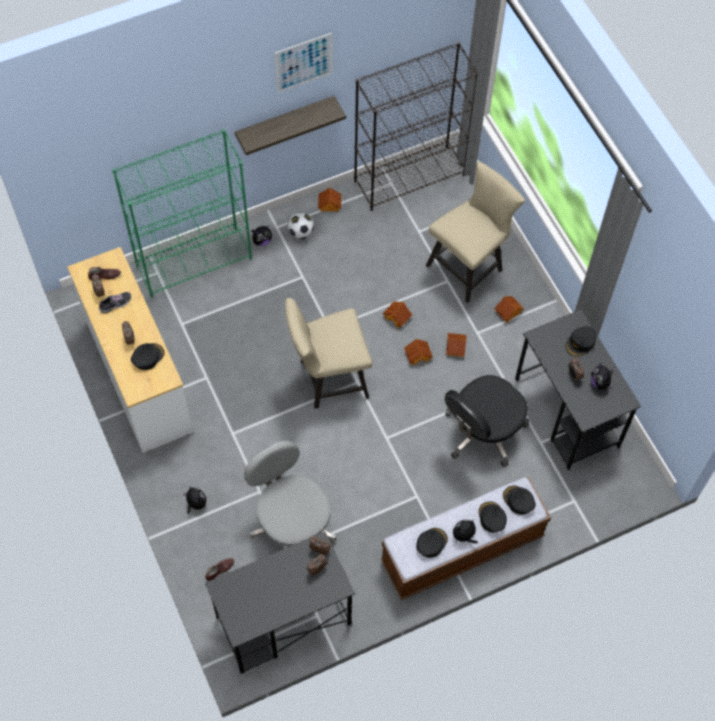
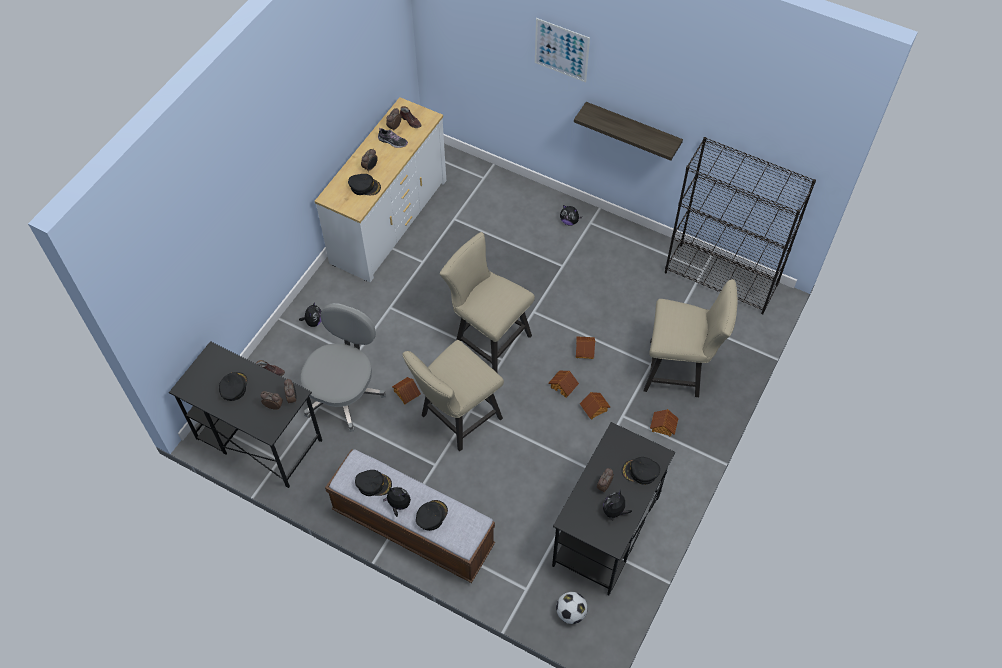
camera: 55 degrees right, 5 degrees down
(194, 261) = (513, 193): green bookcase -> none
(301, 233) = (600, 240): football -> football (571, 613)
(304, 63) = (661, 80): picture -> picture (561, 50)
(329, 205) = (642, 242): toy house -> toy house (406, 393)
(387, 453) = (456, 419): none -> beige chair
(482, 432) = (533, 477): black office chair -> none
(518, 501) = (463, 526): black cap -> black cap (233, 387)

